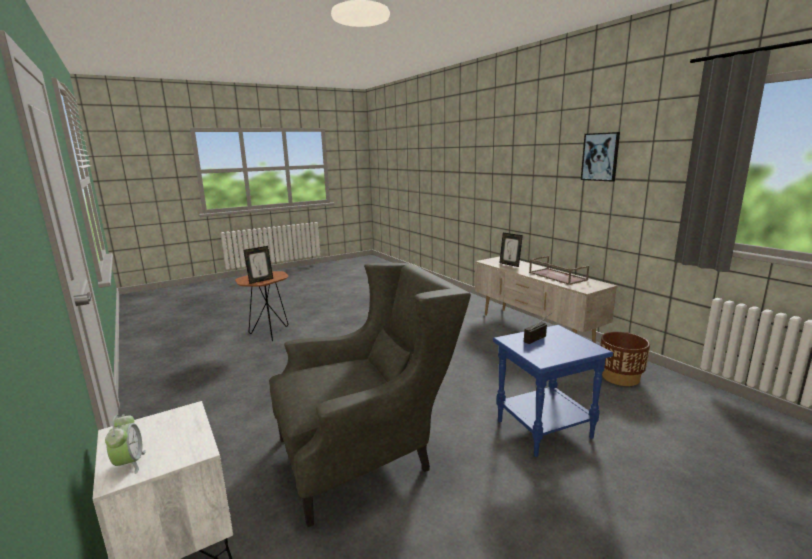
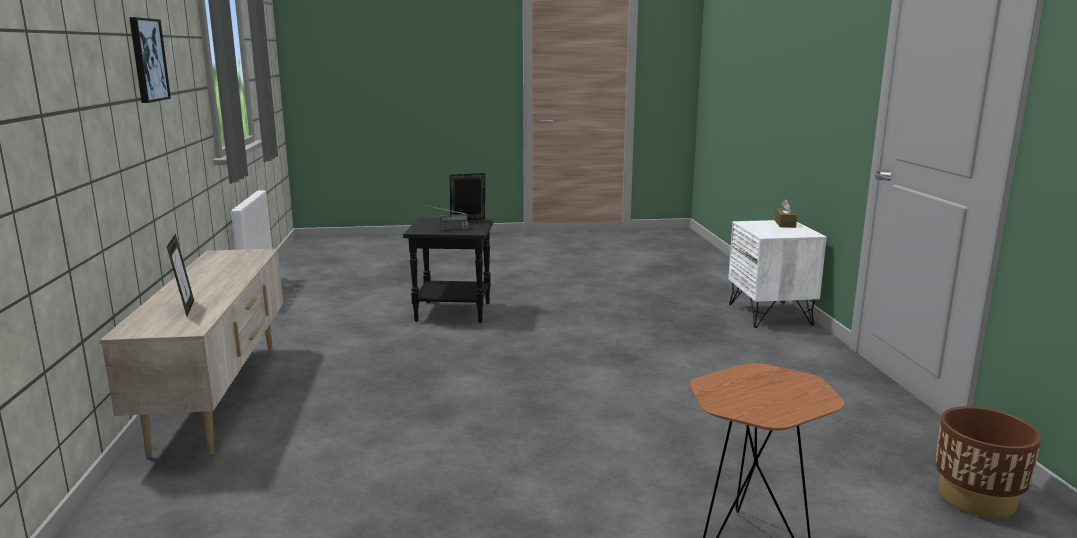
camera: 155 degrees left, 0 degrees up
(129, 463) = (785, 224): alarm clock -> brown tissue box
(260, 280) = (763, 377): picture frame -> picture frame (468, 220)
(367, 454) = (621, 328): grey armchair -> none
(544, 430) = (454, 311): blue side table -> black side table
(556, 276) = (215, 273): brown tray -> none
(620, 377) = (296, 324): brown planter -> brown planter (976, 498)

